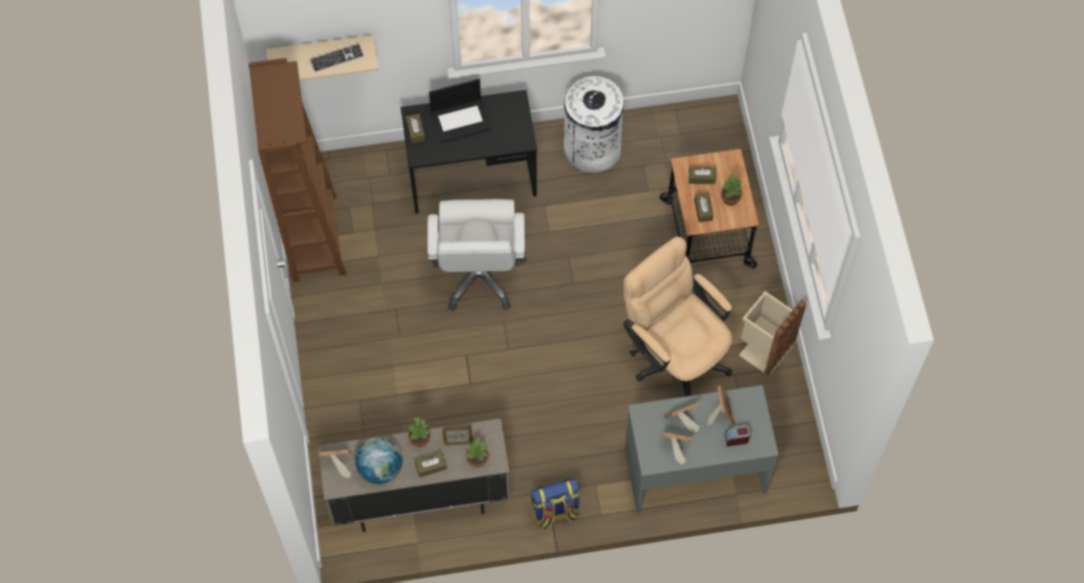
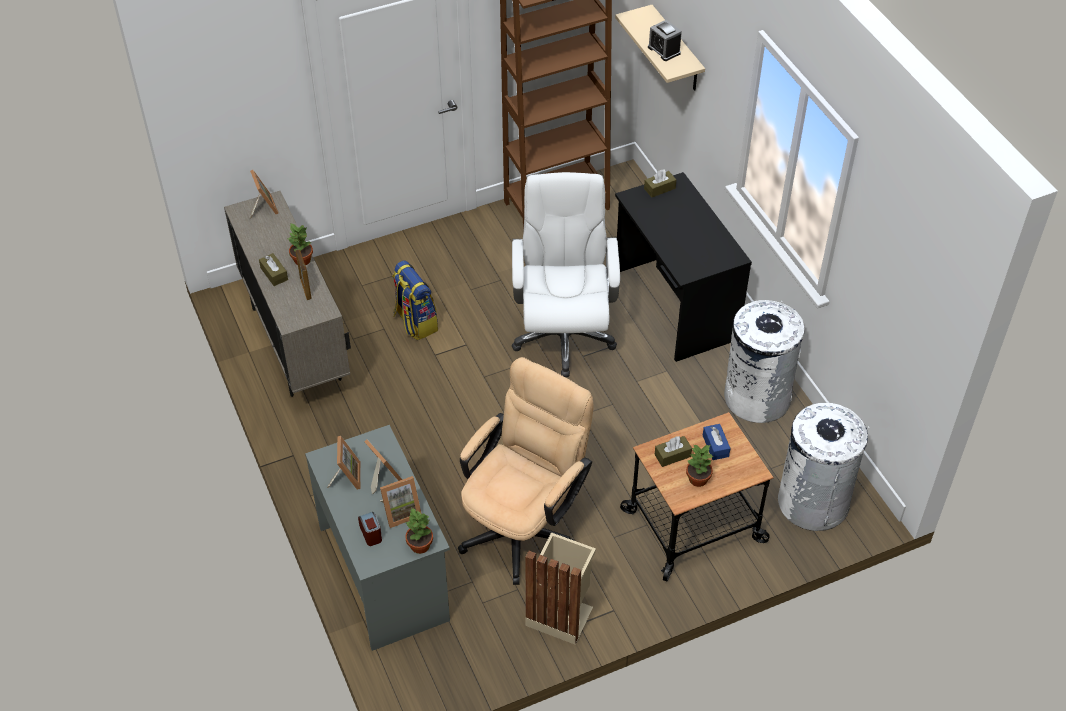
camera: 75 degrees right, 15 degrees down
(337, 58) = (664, 50): keyboard -> alarm clock
(380, 468) = (264, 238): globe -> none
(461, 119) = (689, 219): laptop -> none
(477, 460) = (289, 307): potted plant -> potted plant (419, 545)
(479, 274) = (563, 335): white office chair -> white office chair turned 105 degrees clockwise
(554, 512) = (304, 455): backpack -> backpack (415, 322)
(701, 177) = (715, 446): brown tissue box -> blue tissue box
(705, 144) = (813, 501): none -> white trash can

